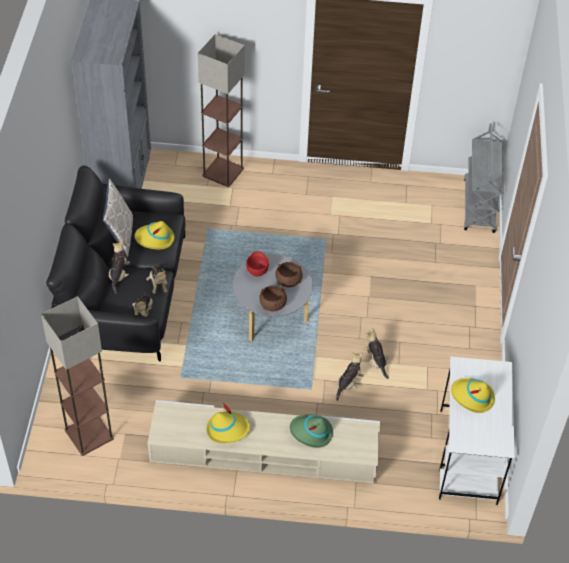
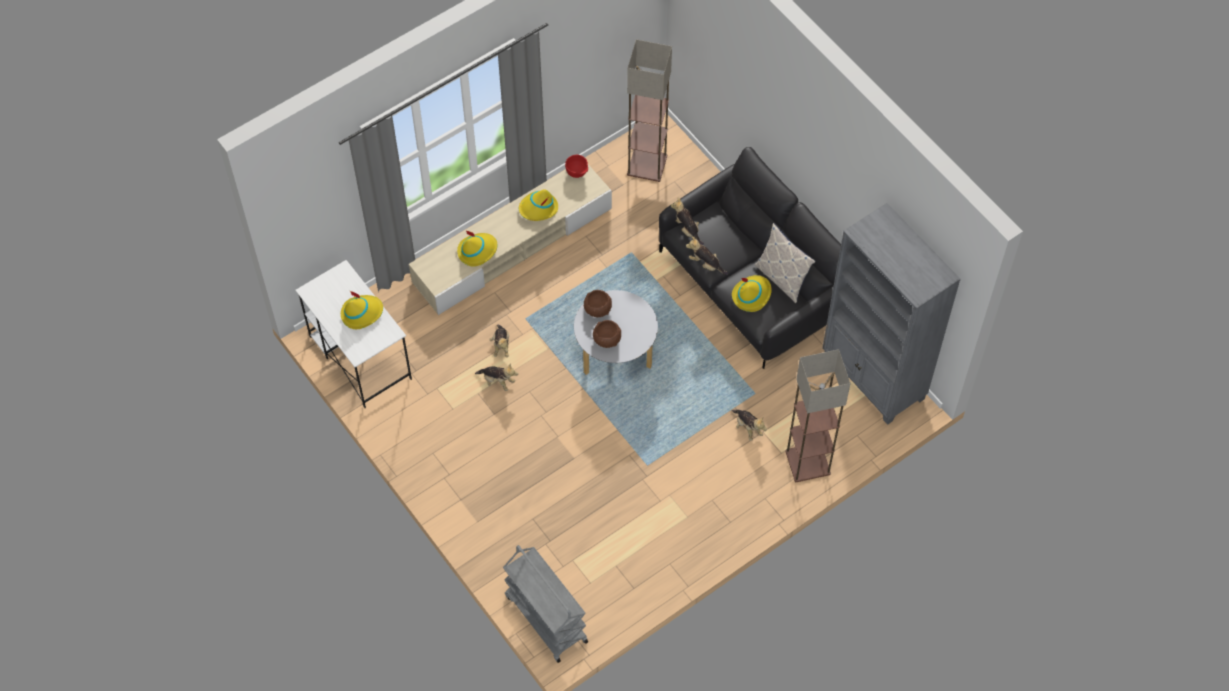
camera: 140 degrees right, 10 degrees up
(119, 275) = (741, 245): plush toy -> plush toy (747, 428)
(257, 271) = (639, 327): red bowl -> red bowl (577, 174)
(311, 432) = (477, 251): green hat -> yellow hat

